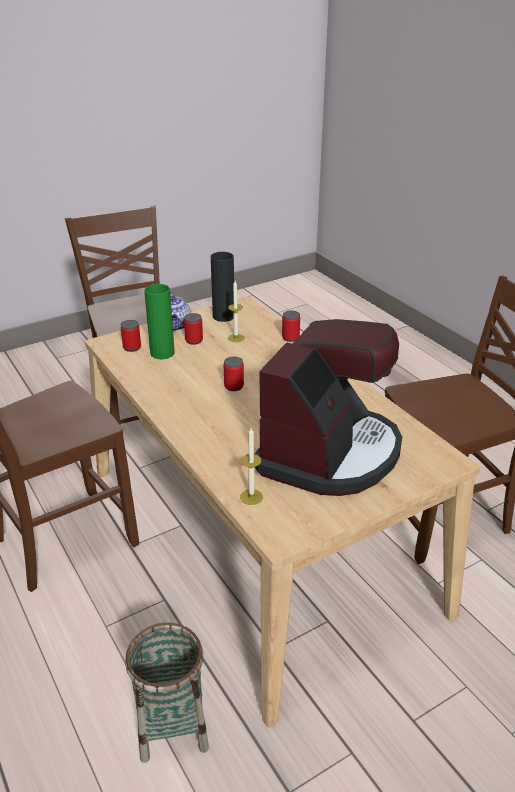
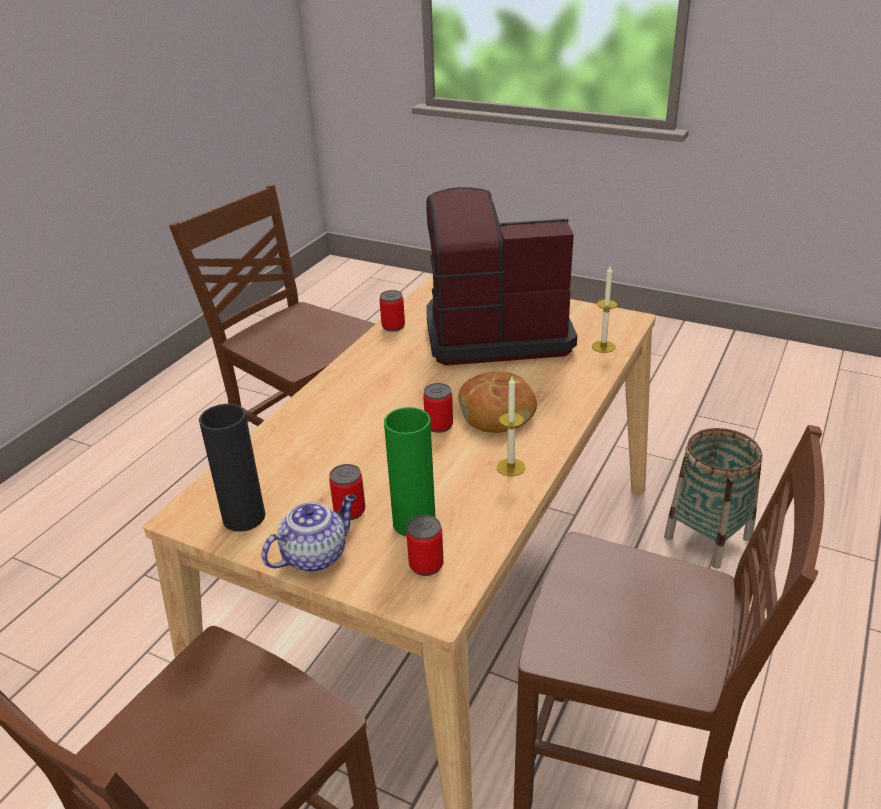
camera: 120 degrees left, 0 degrees up
(222, 411) = (497, 412): none -> bread
(236, 338) = (310, 475): candle -> candle (510, 467)
(290, 338) = (274, 430): can -> can (393, 326)

